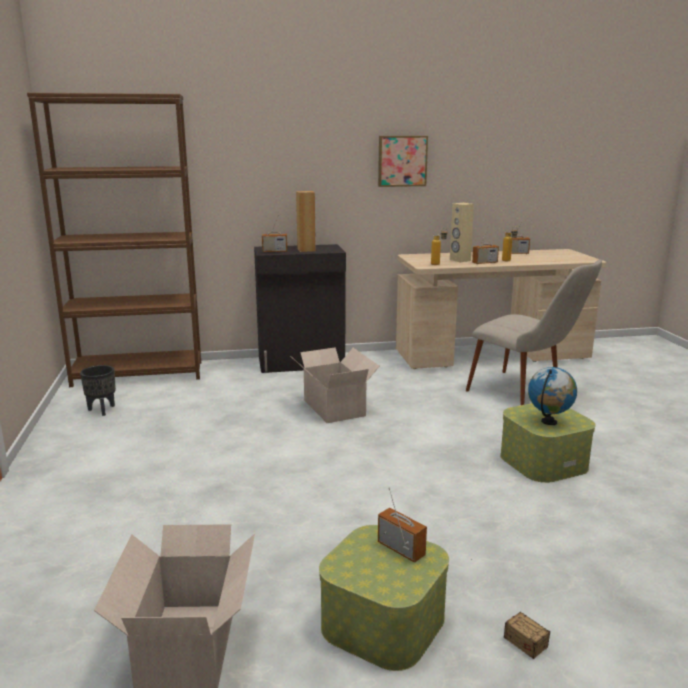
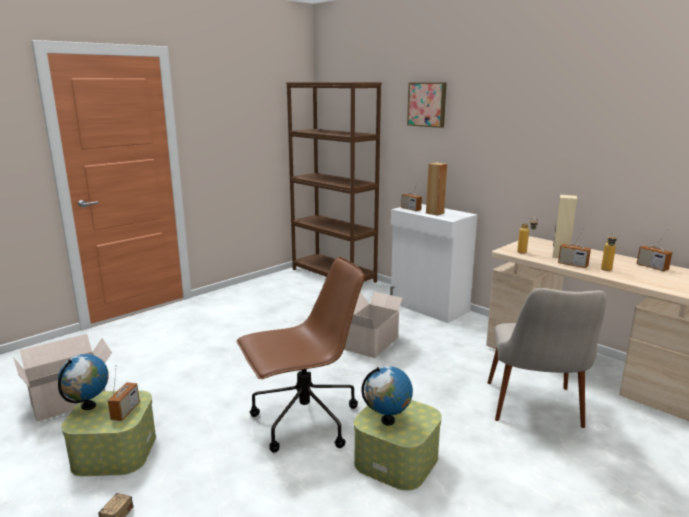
camera: 55 degrees right, 0 degrees up
(102, 410) = (276, 287): black planter -> none
(302, 363) = (428, 307): black cabinet -> white cabinet
(356, 576) = (88, 406): none -> globe
(402, 161) = (543, 145): picture -> picture (427, 104)
(443, 484) = (303, 422): none -> brown office chair

